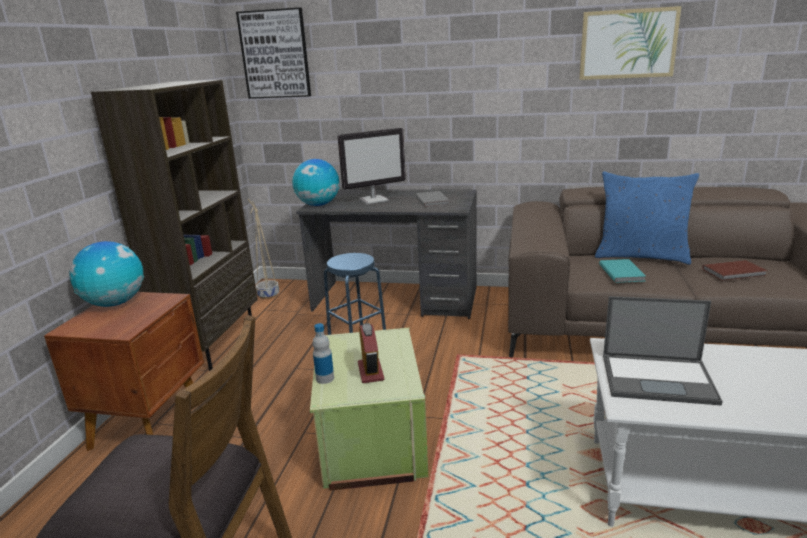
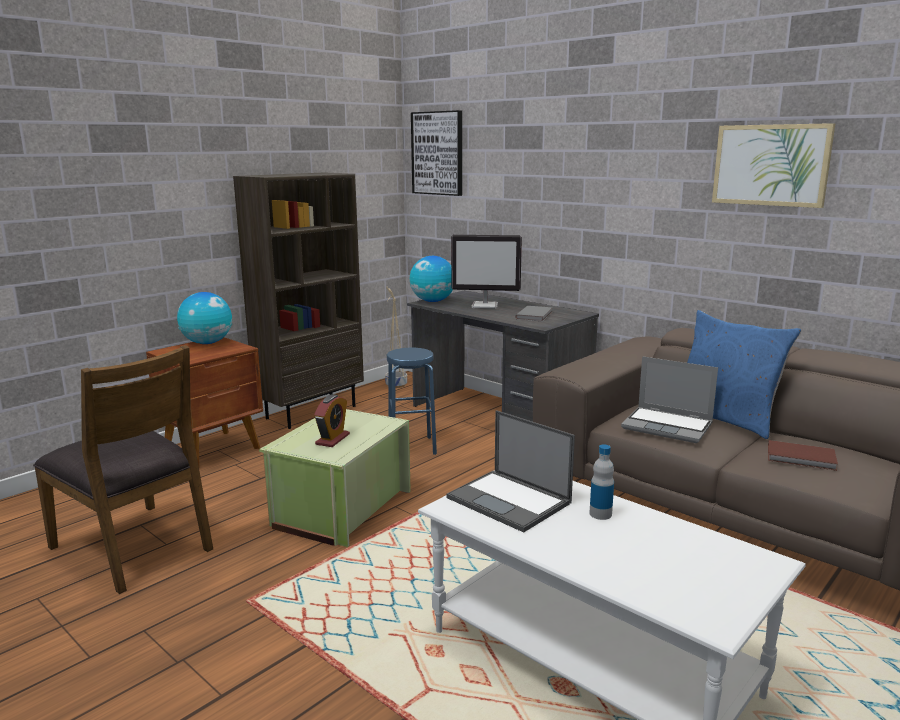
camera: 30 degrees right, 5 degrees down
(325, 378) = (296, 434): bottle -> bottle (600, 514)
(622, 272) = (668, 426): turquoise book -> laptop

